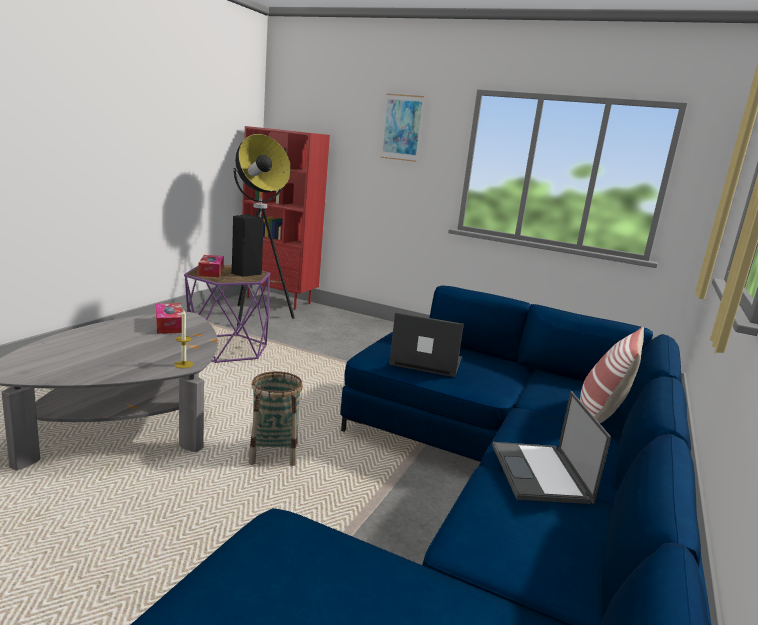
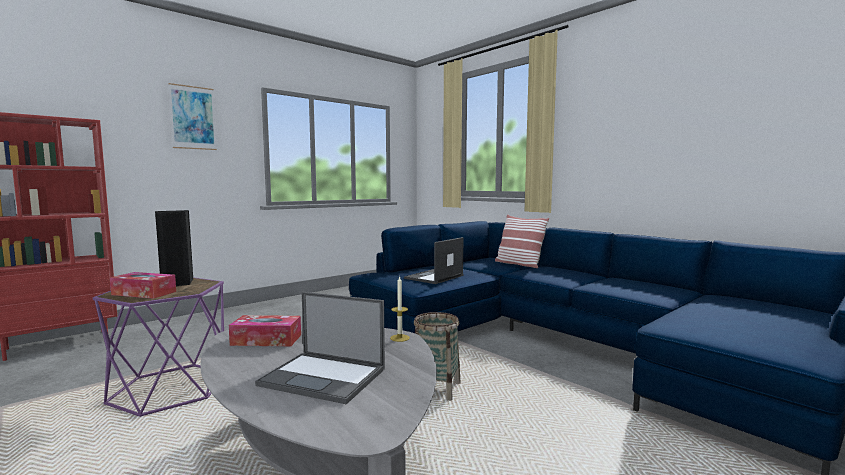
camera: 65 degrees left, 10 degrees down
(256, 316) = (88, 362): floor lamp -> none
(540, 473) = (586, 279): laptop -> laptop (324, 377)

